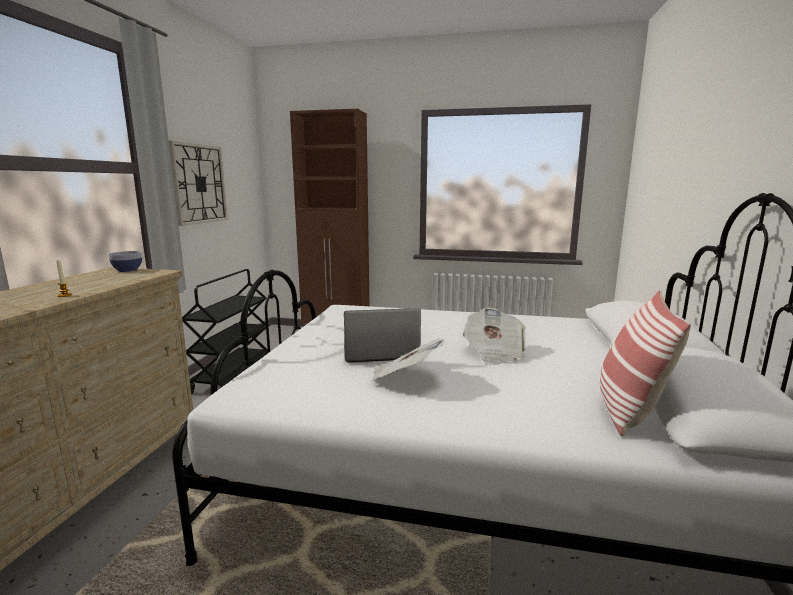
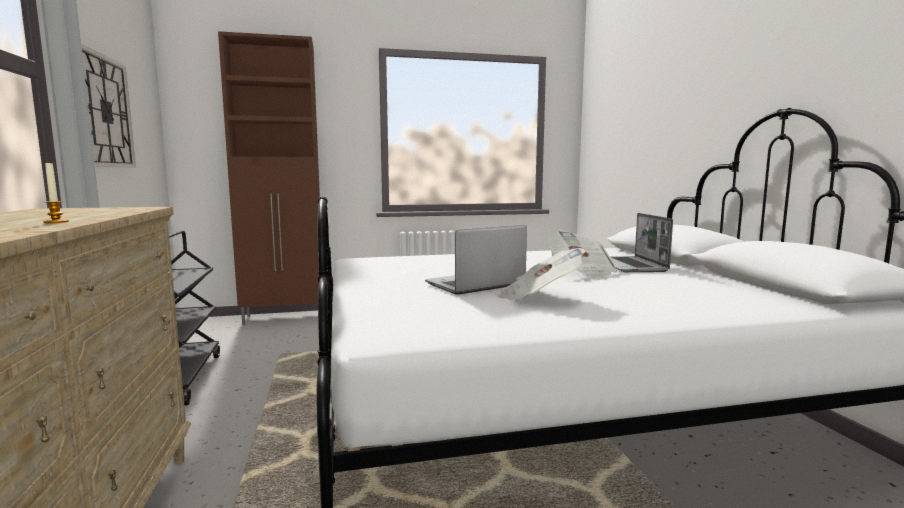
camera: 25 degrees left, 5 degrees down
(127, 270) = (78, 208): bowl -> none
(560, 349) = (630, 266): none -> laptop
(628, 409) = (750, 291): pillow -> none

